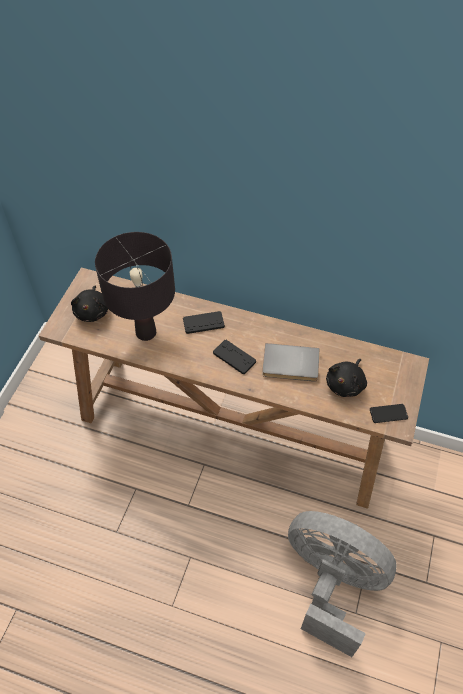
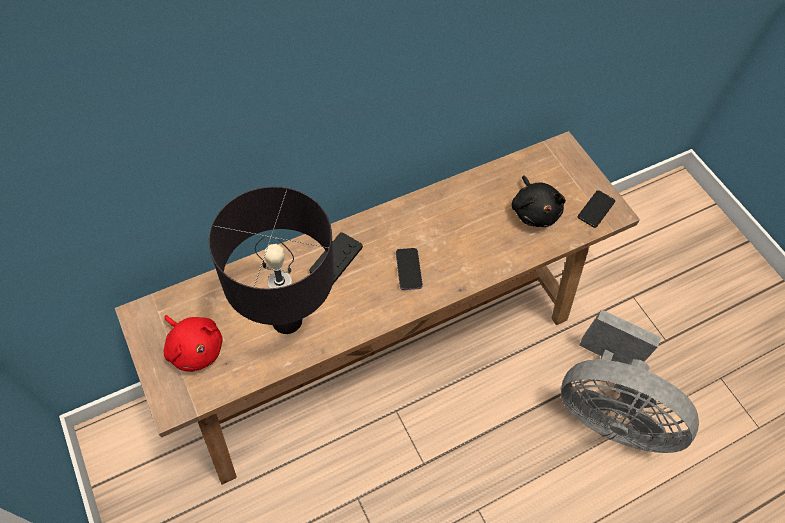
camera: 50 degrees left, 5 degrees up
(93, 311) = (195, 348): black plush toy -> red plush toy
(234, 357) = (408, 269): black game controller -> phone
(290, 365) = (468, 233): grey book -> none
(331, 583) = (607, 411): grey fan -> grey fan turned 135 degrees counterclockwise

